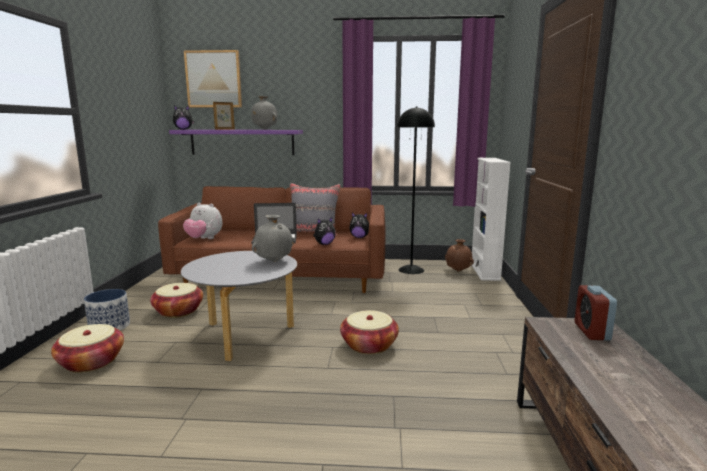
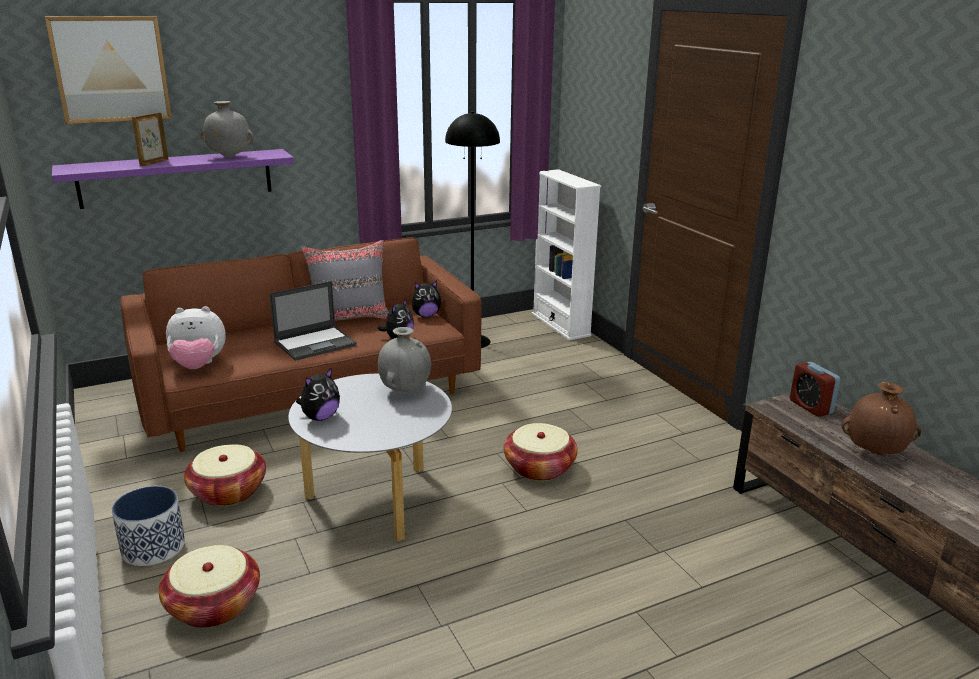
camera: 30 degrees left, 10 degrees up
(183, 129) = (73, 169): plush toy -> plush toy (320, 417)
(458, 271) = (530, 331): brown vase -> brown vase (875, 453)

